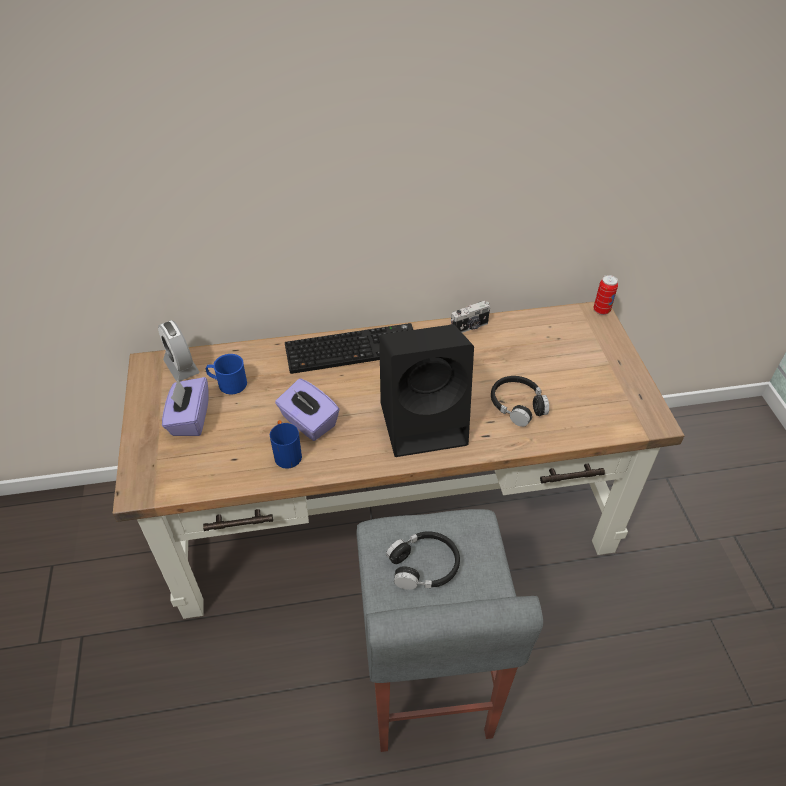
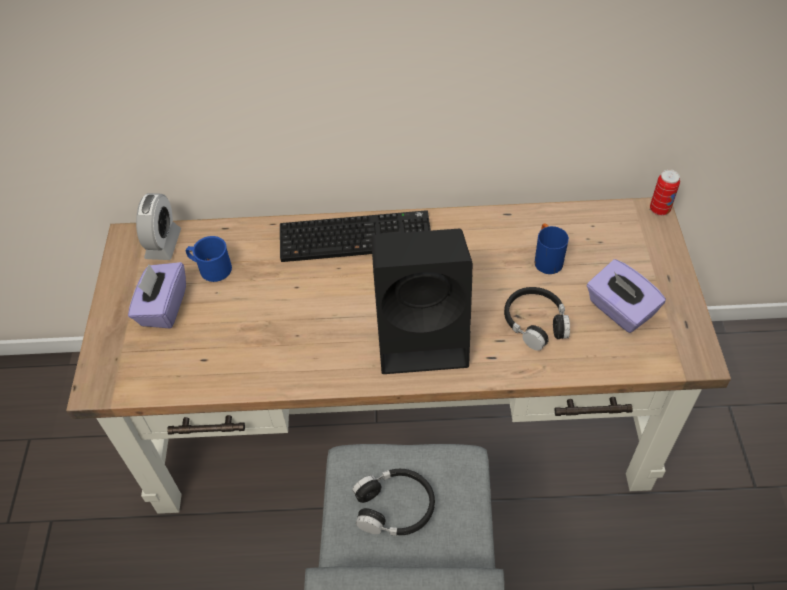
camera: 10 degrees right, 5 degrees up
(181, 367) = (163, 244): alarm clock -> alarm clock turned 150 degrees counterclockwise
(286, 453) = (262, 358): blue mug -> blue mug (546, 259)
(308, 422) = (292, 323): purple tissue box -> purple tissue box (619, 310)
(470, 327) = (496, 220): camera -> none

